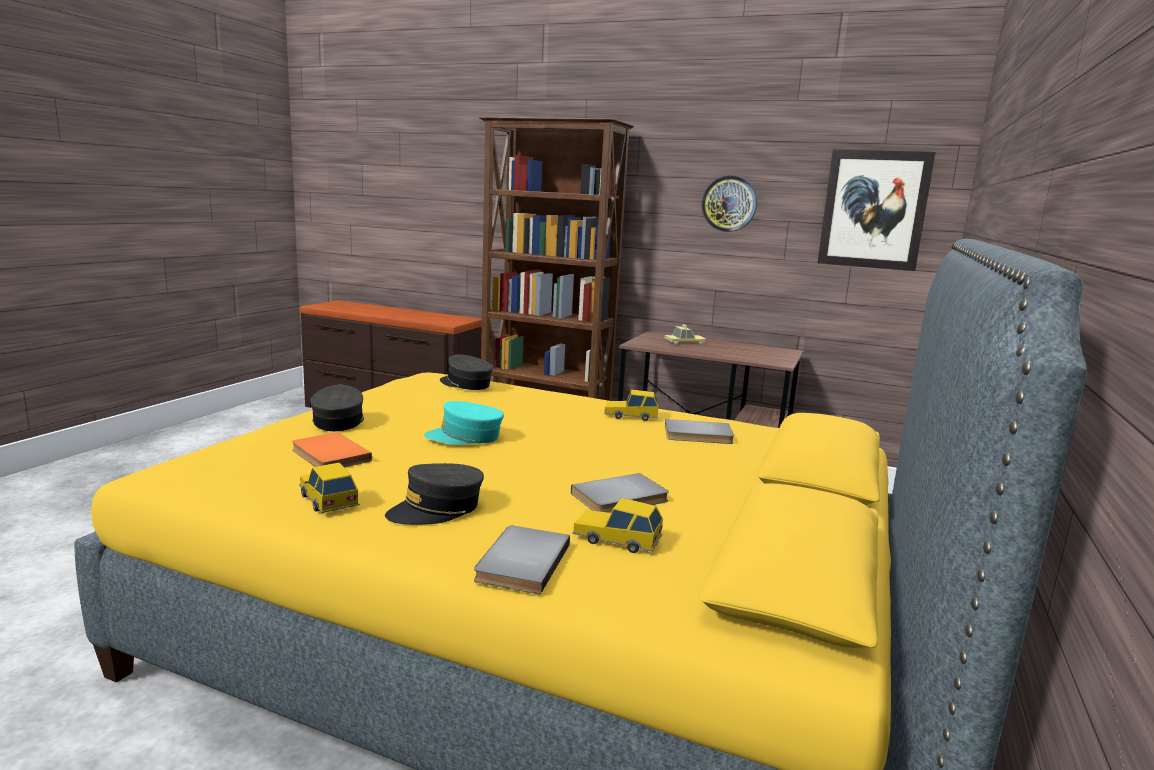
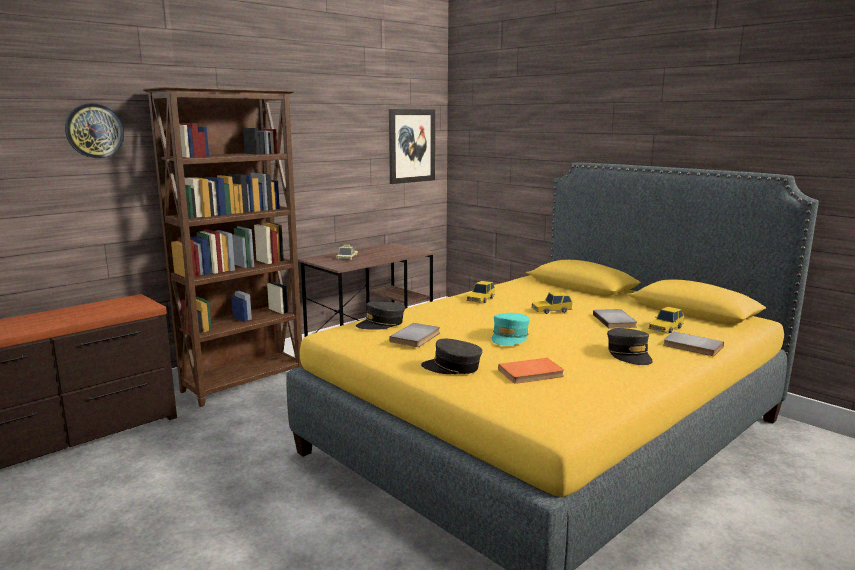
camera: 65 degrees left, 0 degrees up
(328, 499) = (612, 377): toy car -> toy car (551, 310)
(698, 435) = (524, 294): grey book -> grey book (417, 337)
(729, 204) = (336, 150): wall clock -> wall clock (94, 131)

